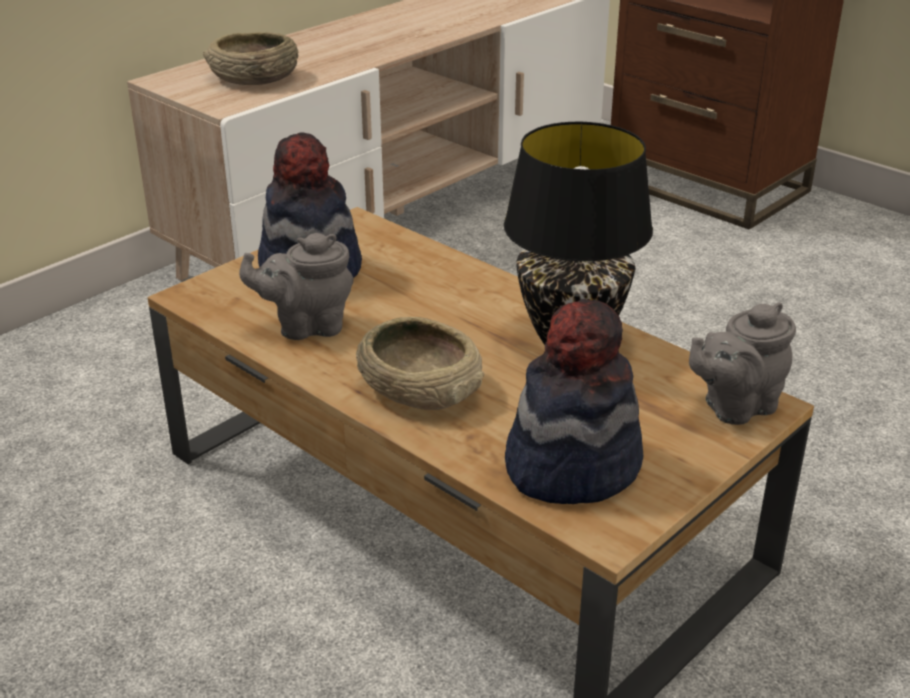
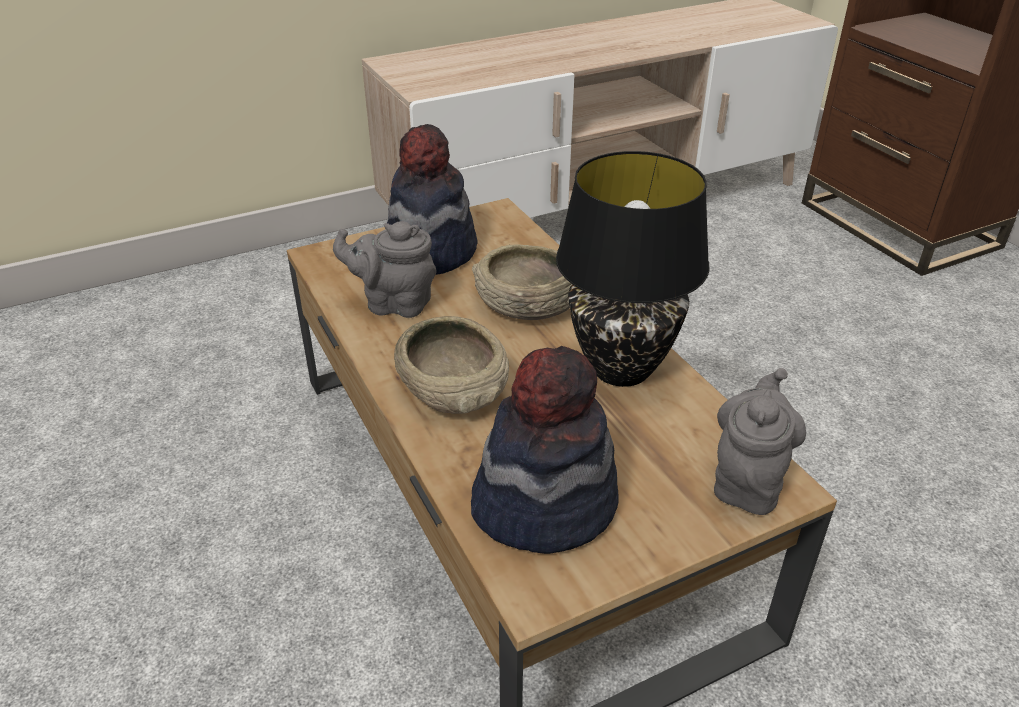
camera: 20 degrees right, 5 degrees up
(254, 78) = (462, 69): beige bowl -> beige bowl (526, 303)
(735, 407) = (748, 481): grey teapot -> grey teapot turned 120 degrees clockwise

